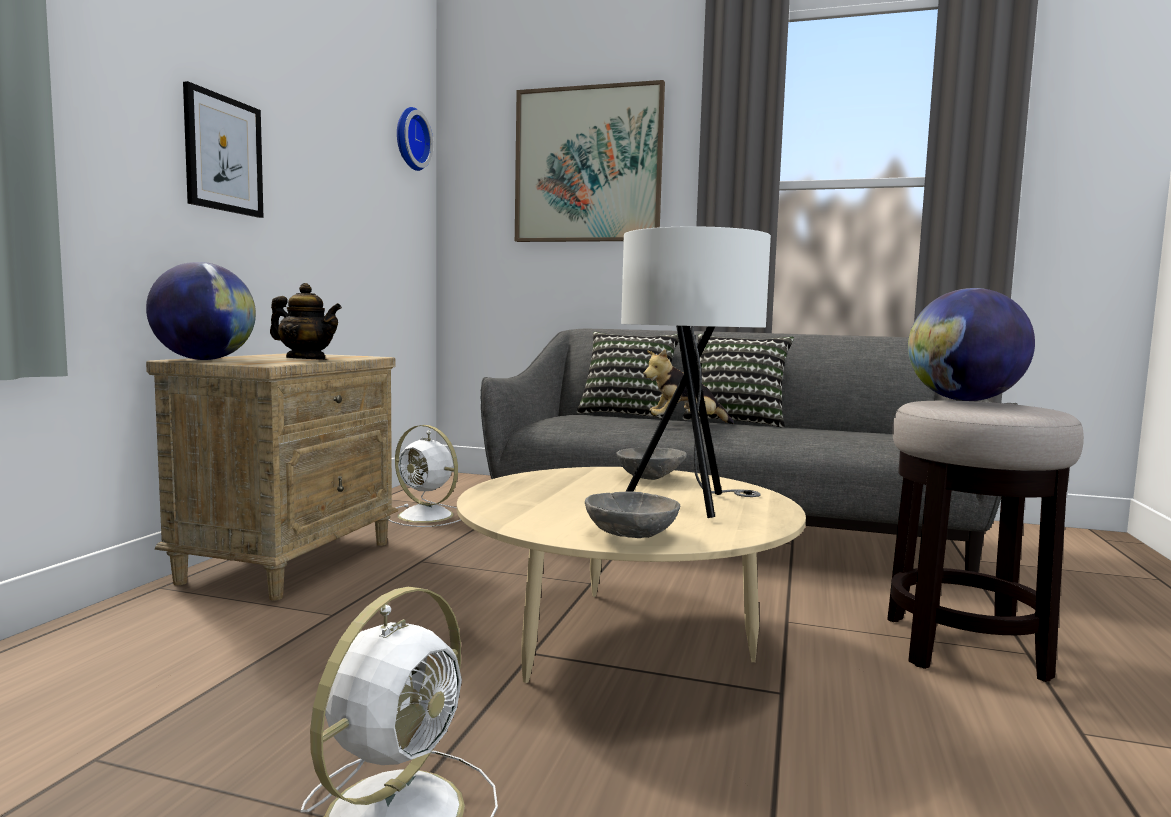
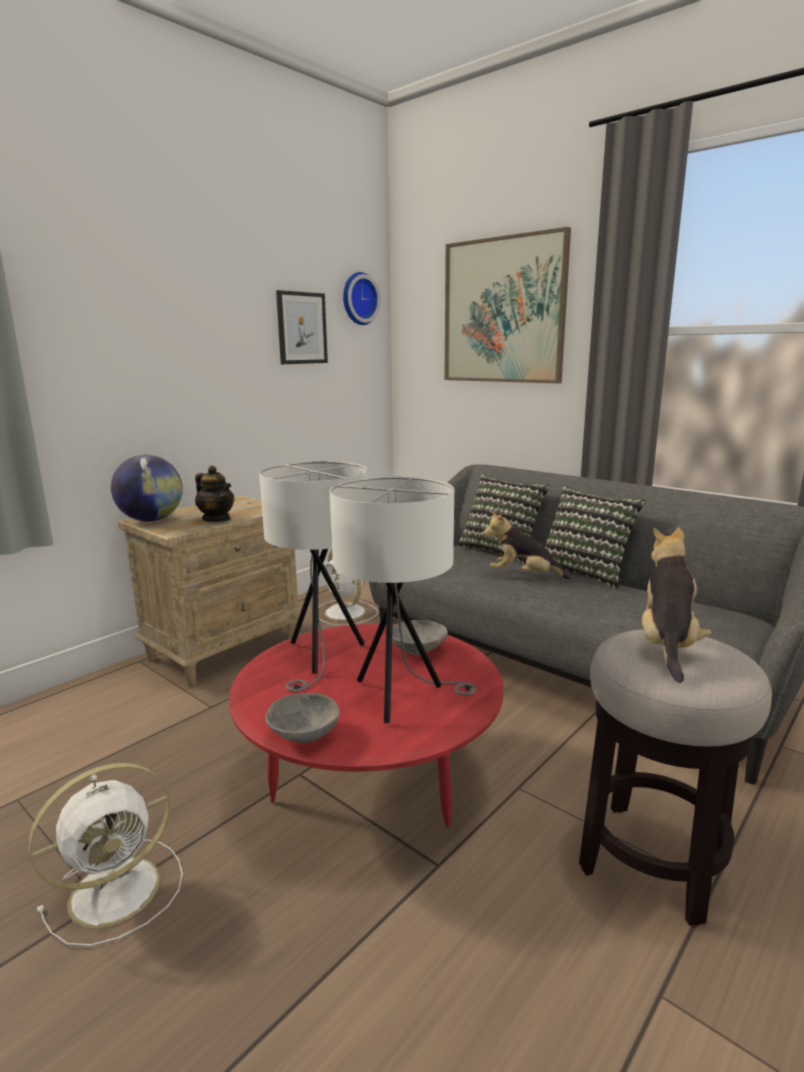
camera: 25 degrees right, 10 degrees up
(223, 154) = (174, 362): picture -> picture (302, 328)
(547, 489) = (321, 657): none -> white table lamp
(624, 642) = (370, 779): beige coffee table -> red coffee table
(964, 400) = (667, 645): globe -> plush toy

